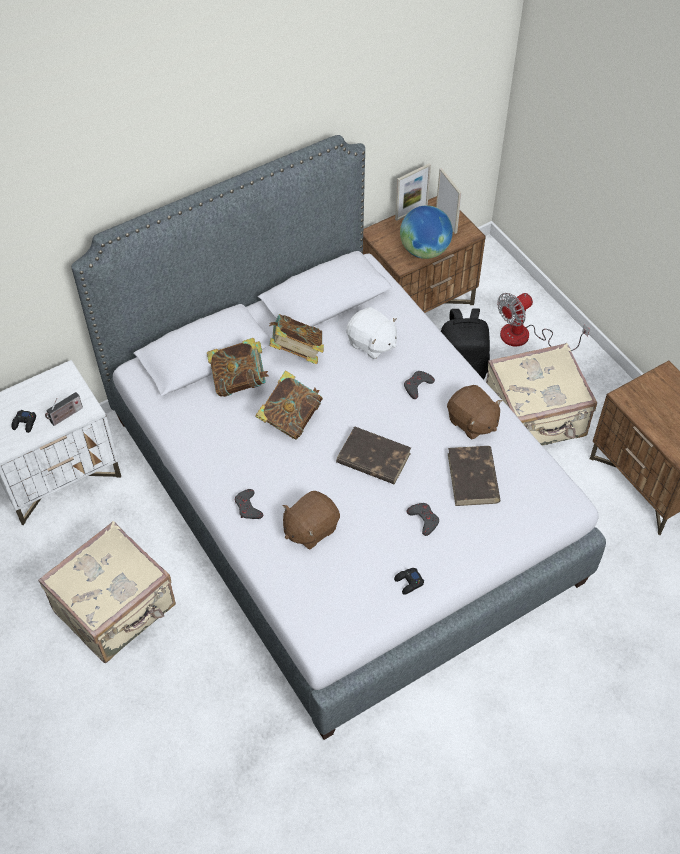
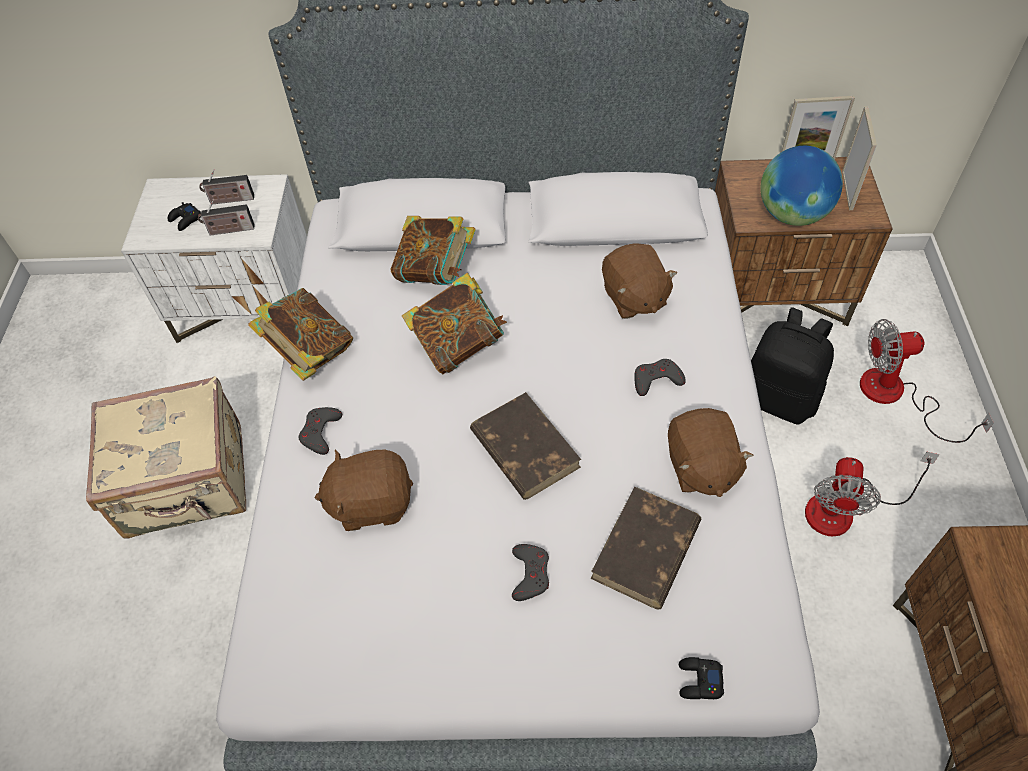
camera: 35 degrees right, 0 degrees up
(45, 395) = (230, 200): none -> radio
(297, 352) = (530, 268): book -> book (309, 352)
(371, 343) = (634, 298): white plush toy -> brown plush toy
(408, 582) = (439, 659): black game controller -> black game controller (699, 681)
(535, 419) = (844, 509): beige suitcase -> fan

